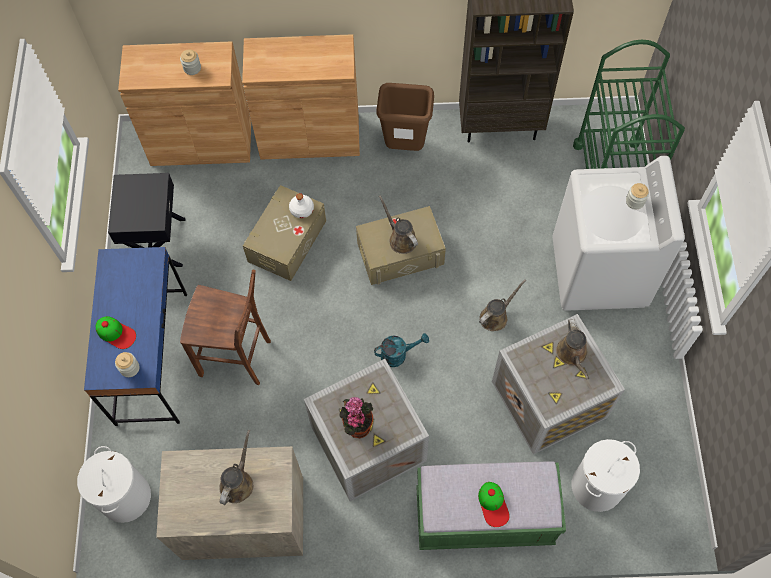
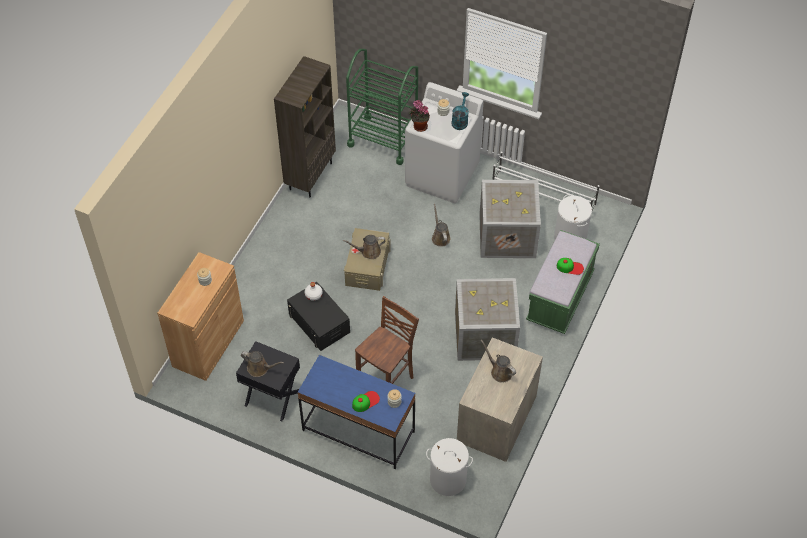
camera: 65 degrees left, 10 degrees down
(287, 241) = (319, 323): beige storage box -> black storage box
(310, 137) = (247, 279): brown cabinet -> none
(357, 425) = (490, 309): potted plant -> potted plant (419, 127)
(398, 354) = (436, 296): turquoise watering can -> turquoise watering can (460, 120)
(405, 146) = (291, 231): brown trash can -> none
(572, 354) = (505, 193): brown watering can -> brown watering can (260, 368)
(649, 417) = (543, 195): none -> white shoe rack

